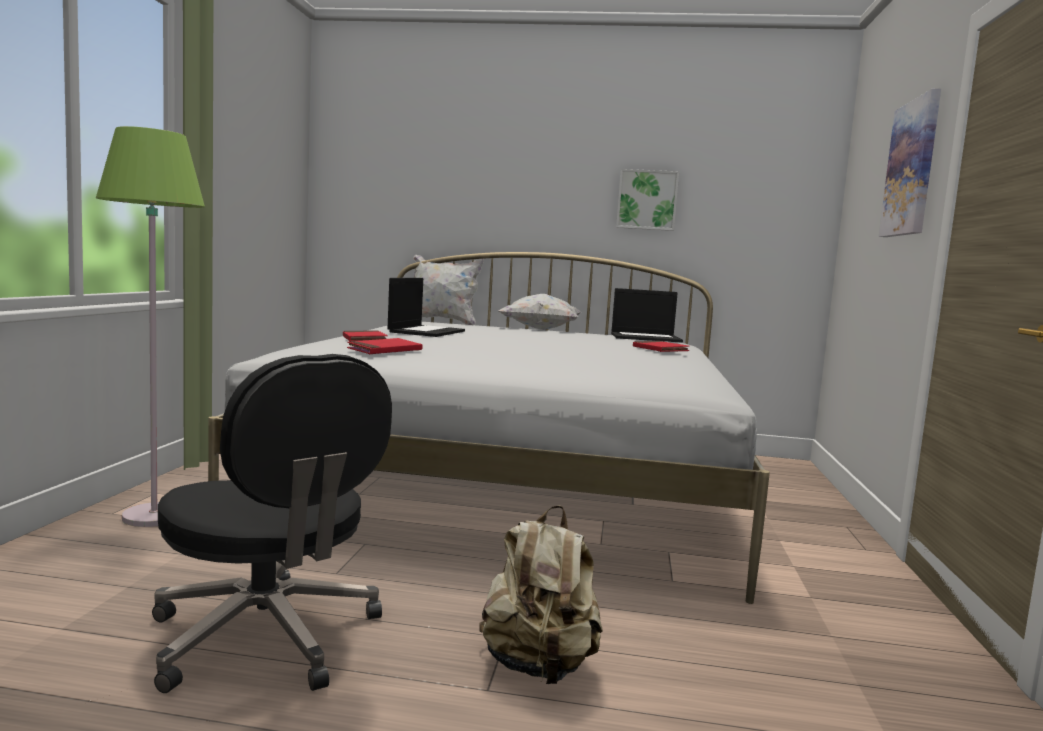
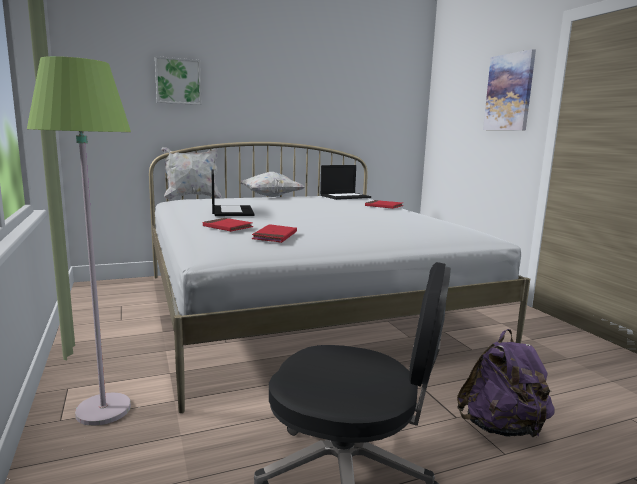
camera: 30 degrees left, 5 degrees up
(538, 666) = (501, 427): beige backpack -> purple backpack
(647, 200) = (324, 103): picture -> picture (178, 81)

